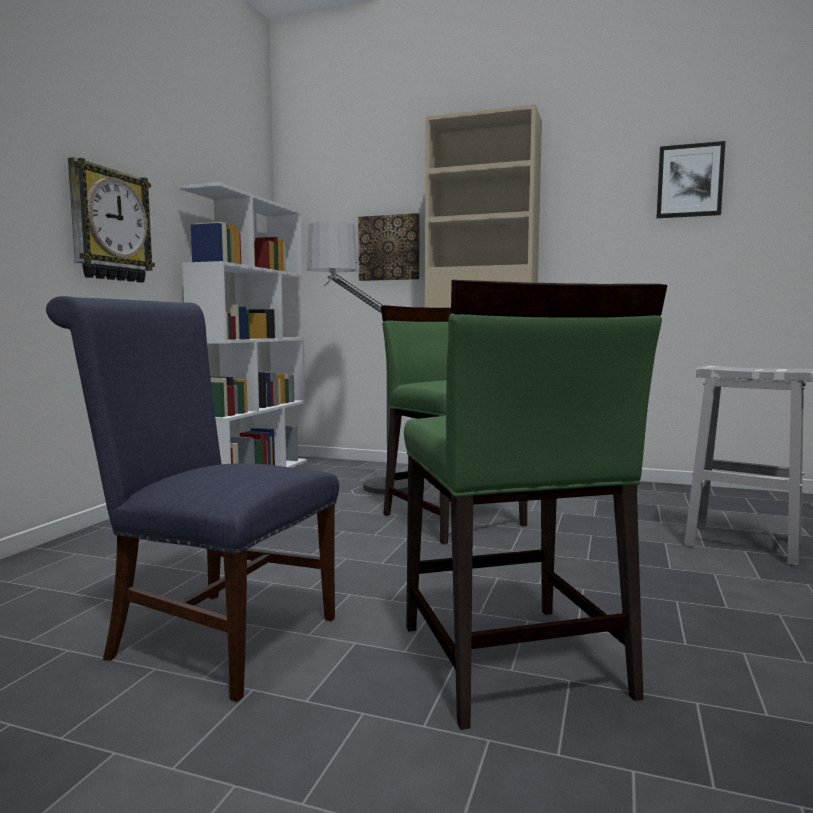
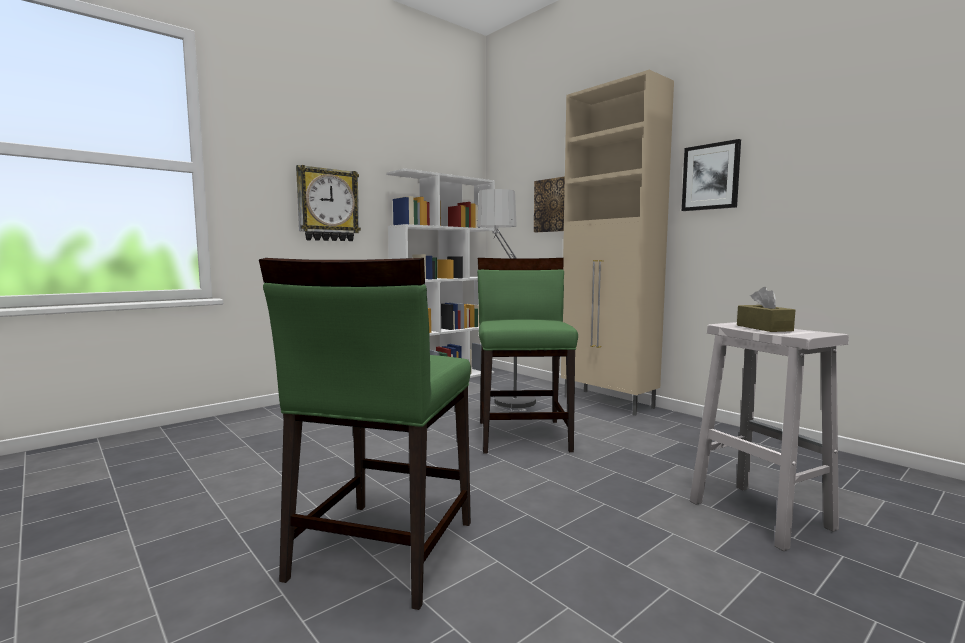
camera: 30 degrees right, 0 degrees up
(213, 636) = (258, 480): blue chair -> none
(689, 181) = (820, 121): picture -> picture (711, 177)
(748, 368) = (764, 328): none -> brown tissue box

